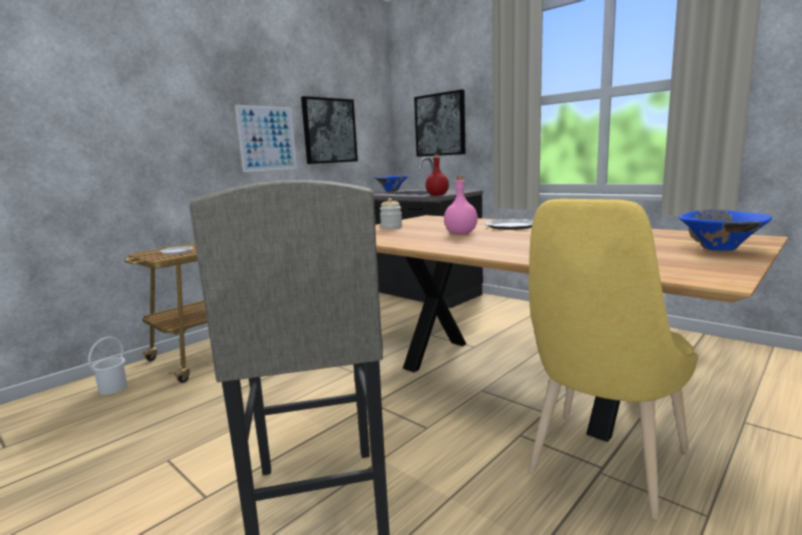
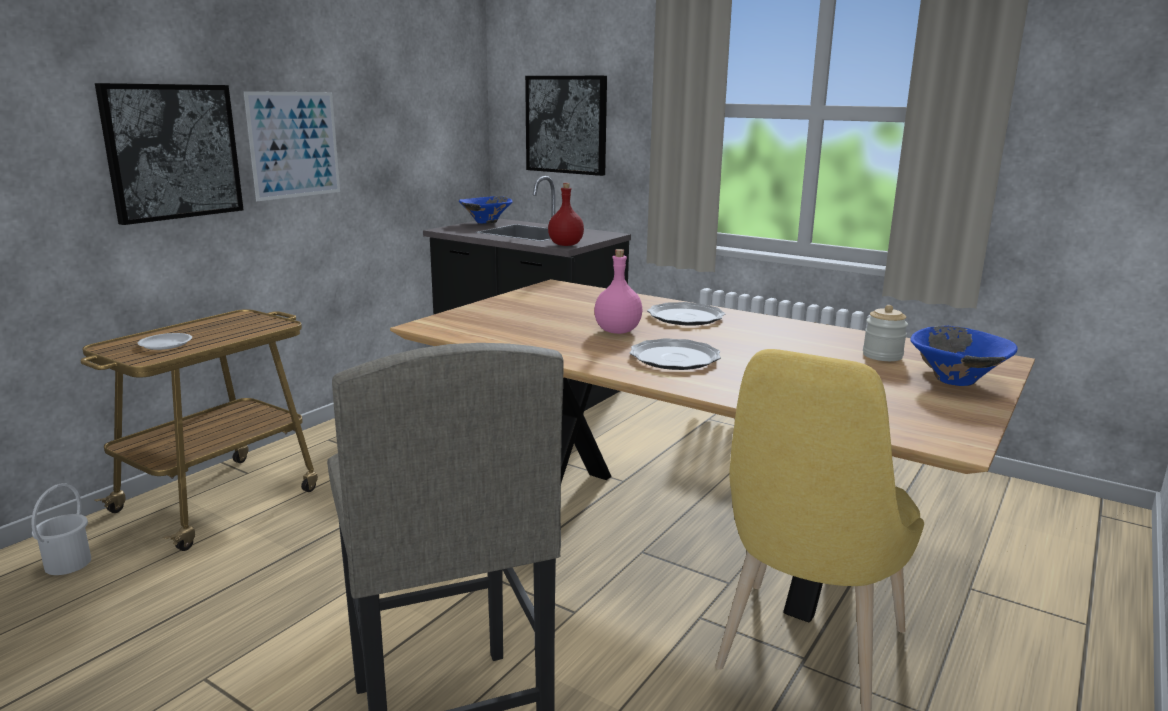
camera: 10 degrees left, 5 degrees up
(329, 131) = (390, 128): picture -> picture (172, 151)
(391, 227) = (508, 310): jar -> jar (882, 356)
(497, 244) = (675, 358): none -> plate

